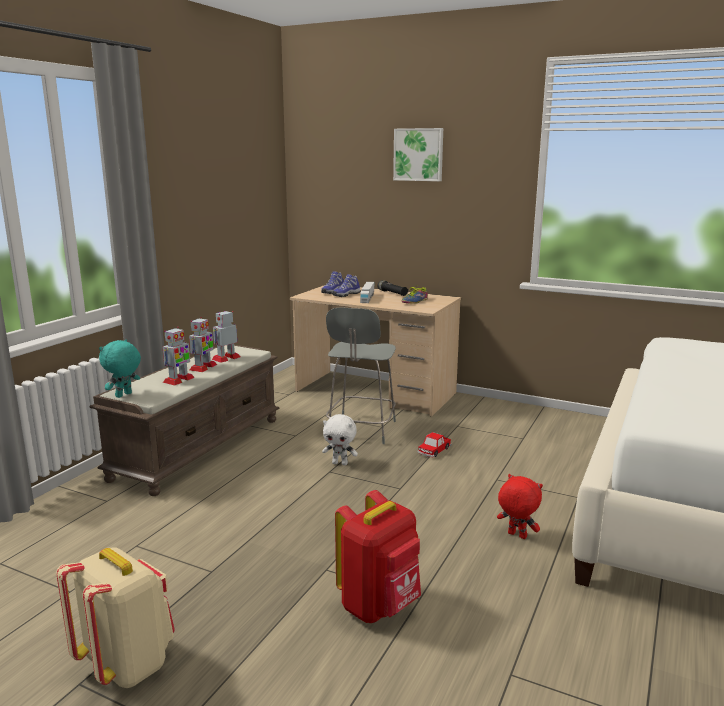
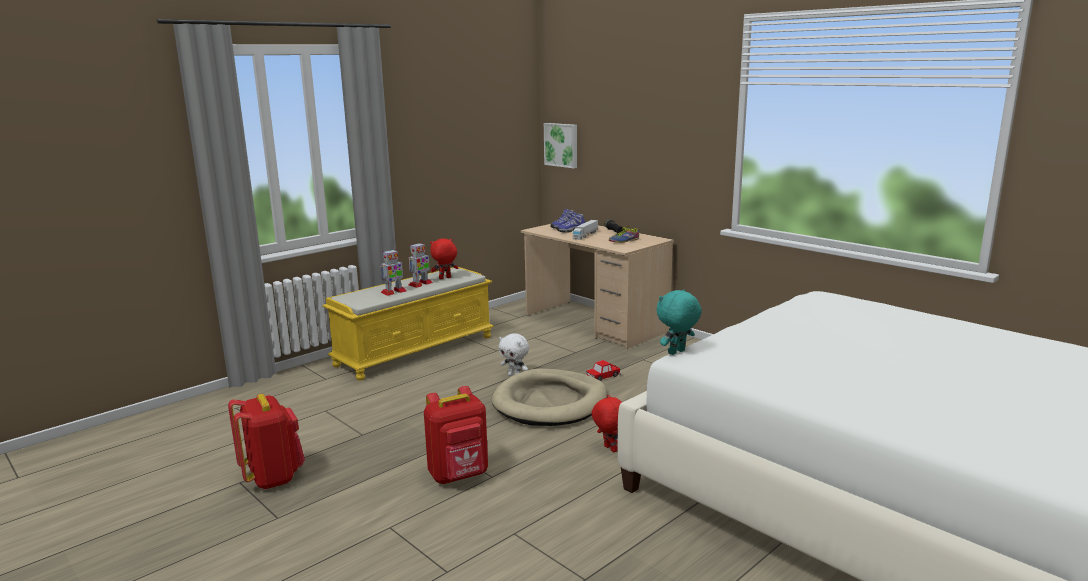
camera: 20 degrees right, 0 degrees up
(124, 395) = (346, 299): turquoise plush toy -> turquoise plush toy (677, 352)
(127, 664) = (273, 477): beige backpack -> red backpack
(198, 447) = (415, 350): brown bench -> yellow bench
(226, 358) = (445, 278): toy robot -> red plush toy
(361, 431) = (554, 353): grey chair -> none
(405, 489) = (550, 402): none -> beige dog bed
(418, 154) = (641, 103): picture -> picture (561, 145)

